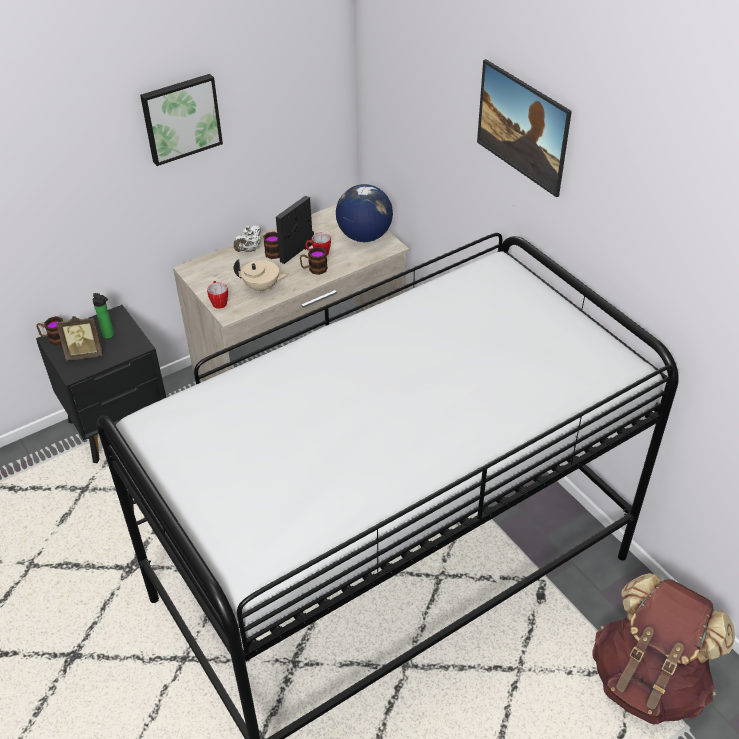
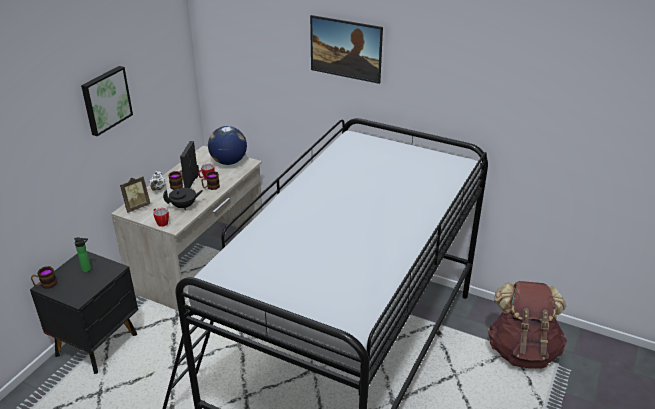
camera: 30 degrees left, 10 degrees down
(85, 354) = (78, 286): picture frame -> picture frame (136, 207)
(262, 287) = (184, 206): beige teapot -> black teapot

